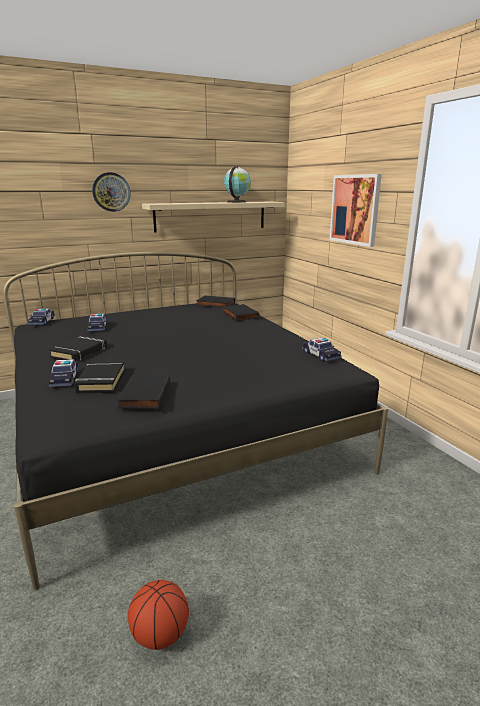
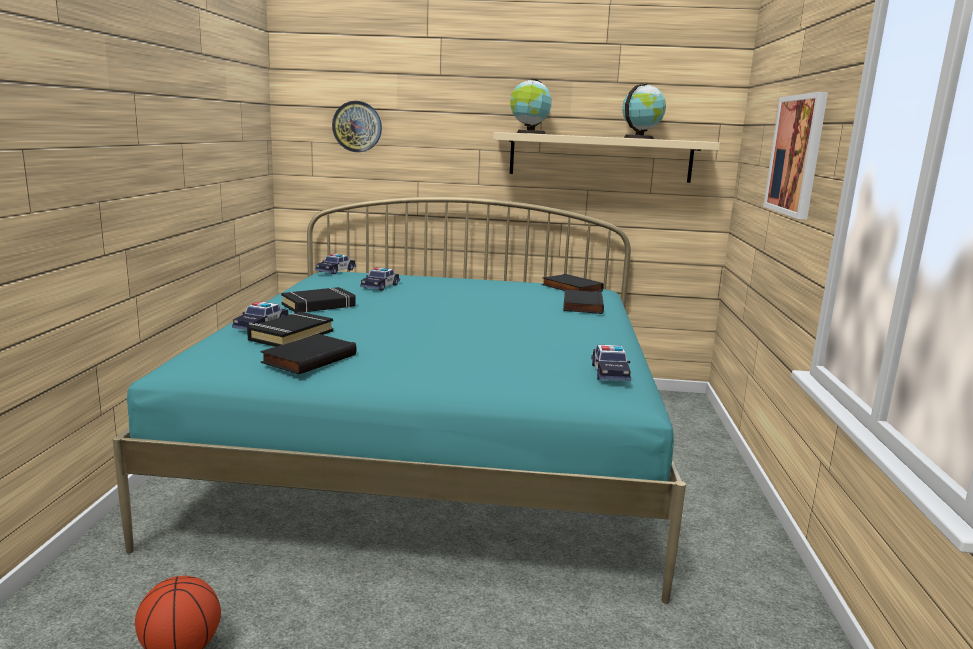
camera: 30 degrees right, 5 degrees down
(111, 192) = (456, 114): wall clock -> wall clock (357, 126)
(169, 203) = (529, 133): none -> globe
(174, 430) = (436, 449): black bed -> turquoise bed

